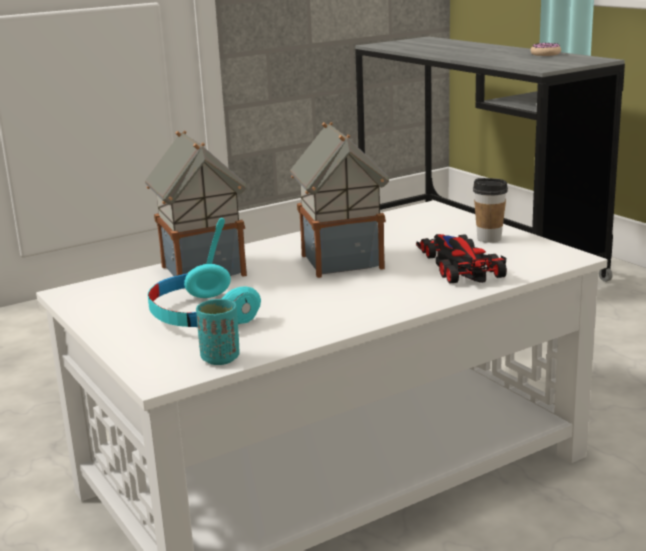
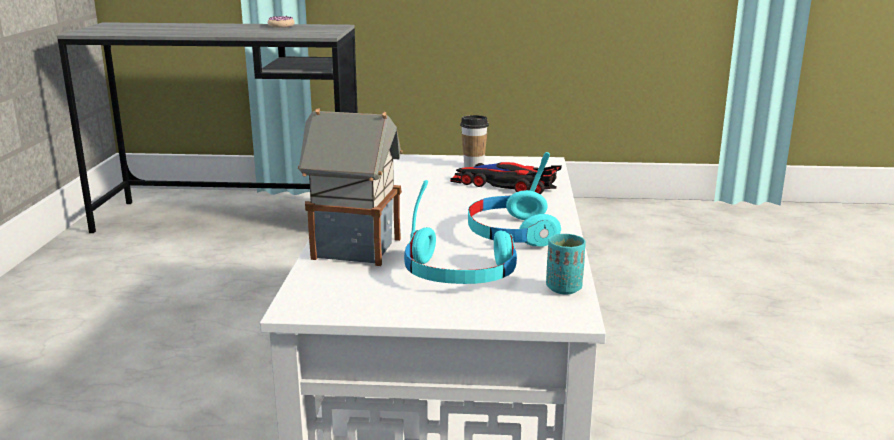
camera: 55 degrees left, 0 degrees up
(327, 303) = (511, 233): none -> turquoise headphones
(341, 261) = (432, 207): toy house -> none

